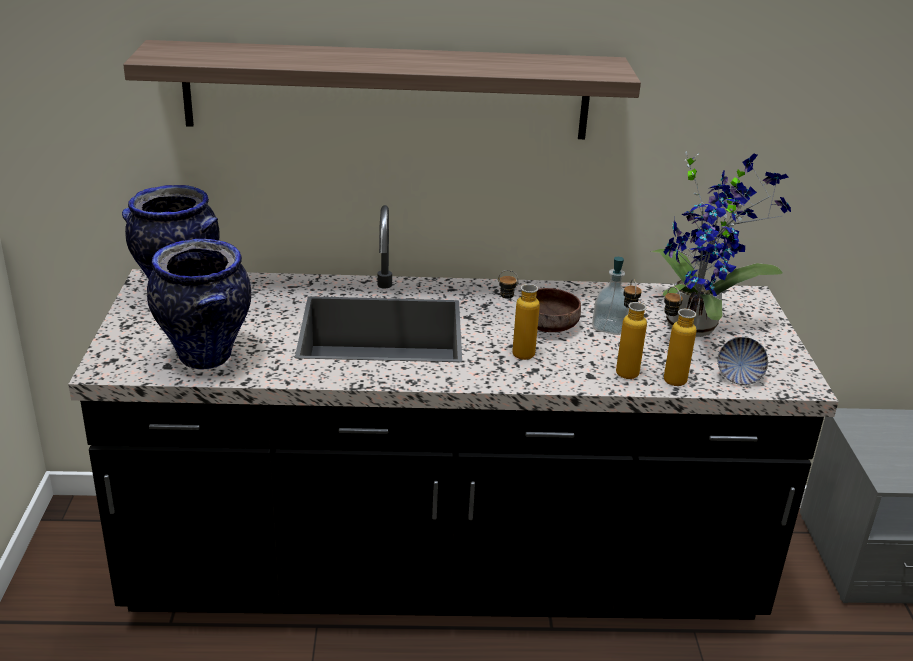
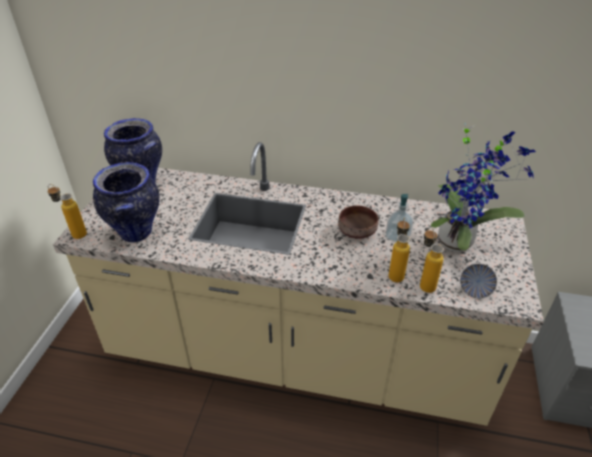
camera: 15 degrees right, 10 degrees up
(387, 91) = (265, 66): shelf -> none
(444, 572) = (296, 354): black counter -> beige counter
(513, 353) = (325, 251): bottle -> bottle (74, 233)

